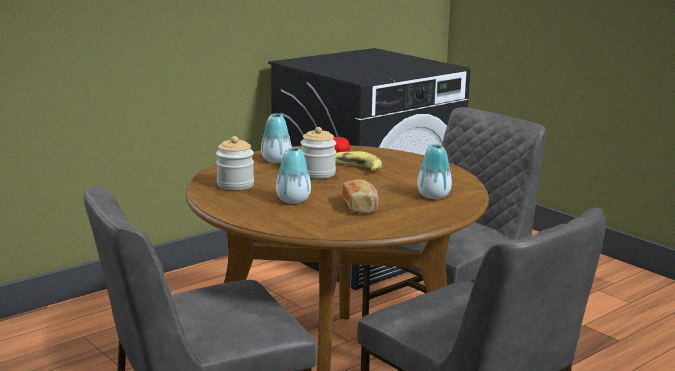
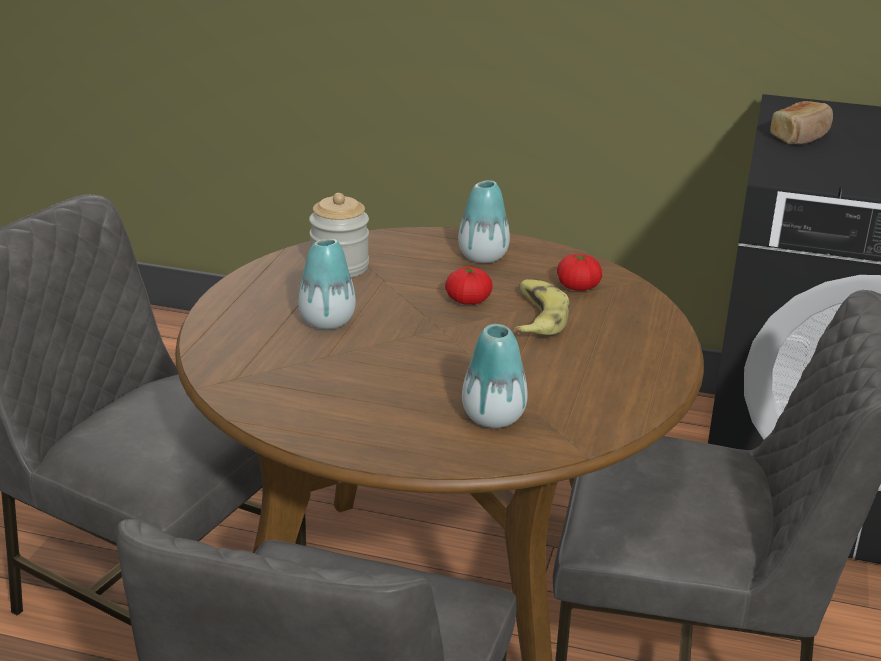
camera: 55 degrees right, 10 degrees up
(318, 173) = (468, 301): jar -> tomato
(361, 206) = (362, 375): bread -> bread (801, 136)

